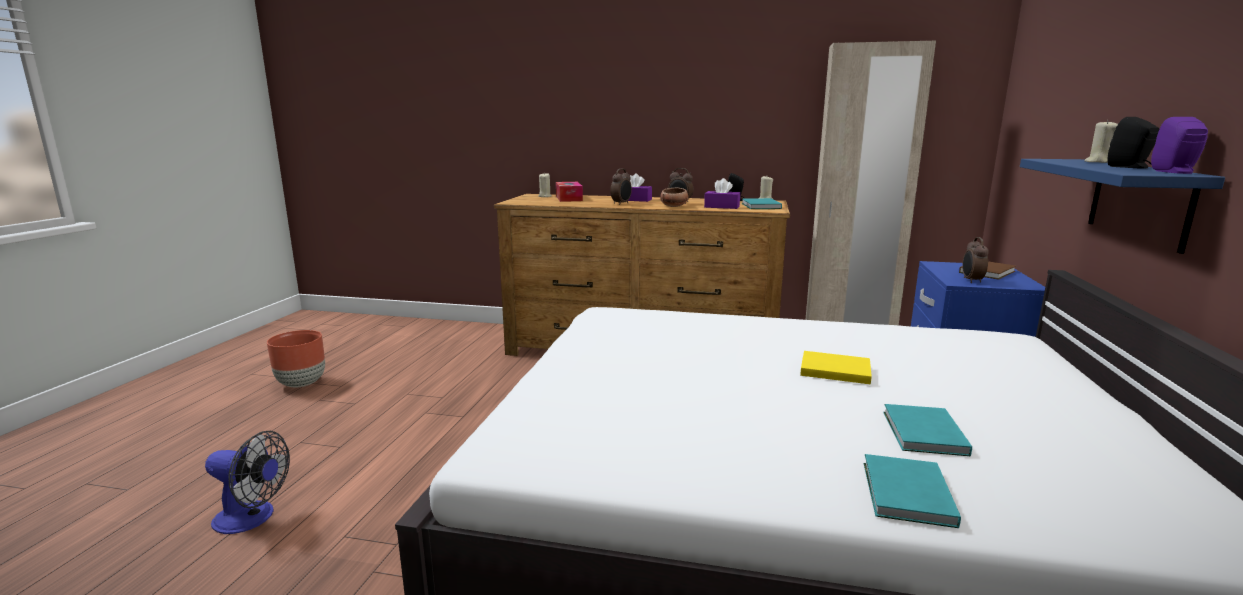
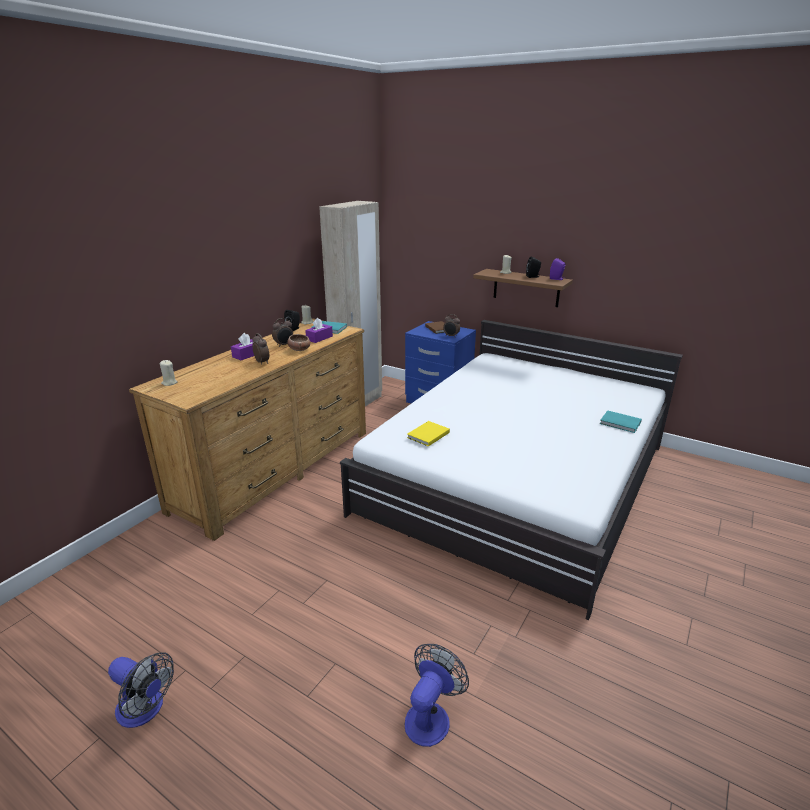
camera: 70 degrees left, 10 degrees up
(302, 383) = (145, 710): brown planter -> fan
(569, 198) = (200, 375): tissue box -> none
(833, 370) = (511, 402): yellow book -> yellow book (427, 435)
(923, 434) = (577, 406): turquoise book -> none
(1139, 202) = (526, 288): blue shelf -> brown shelf

